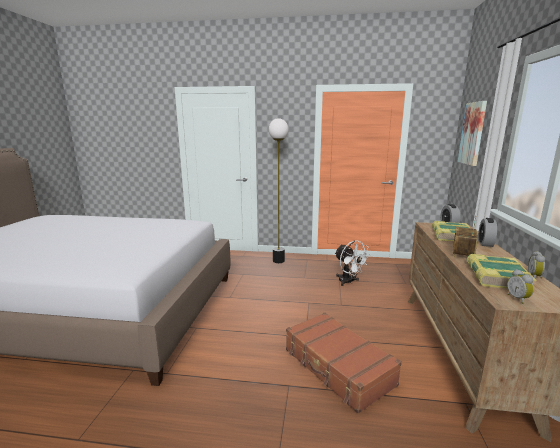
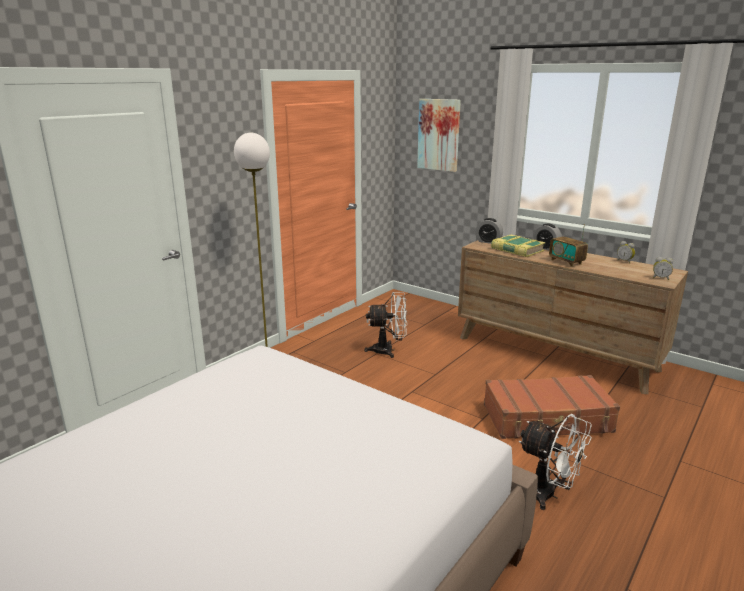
camera: 60 degrees left, 5 degrees up
(234, 386) = (548, 494): none -> white fan
(496, 277) = (620, 270): book -> none

